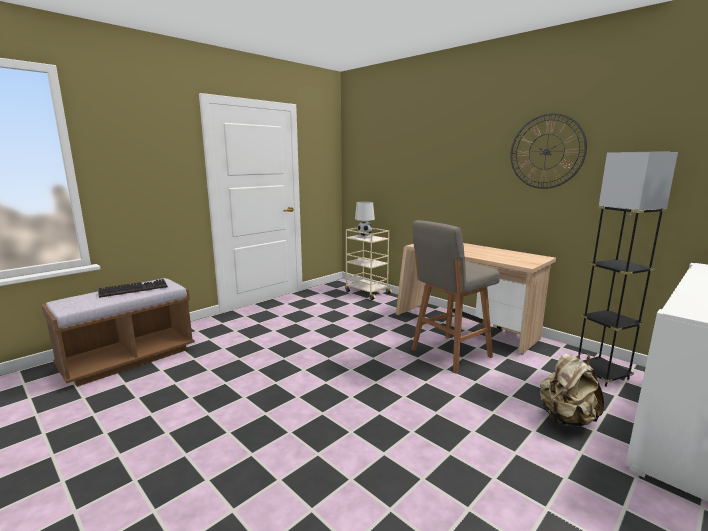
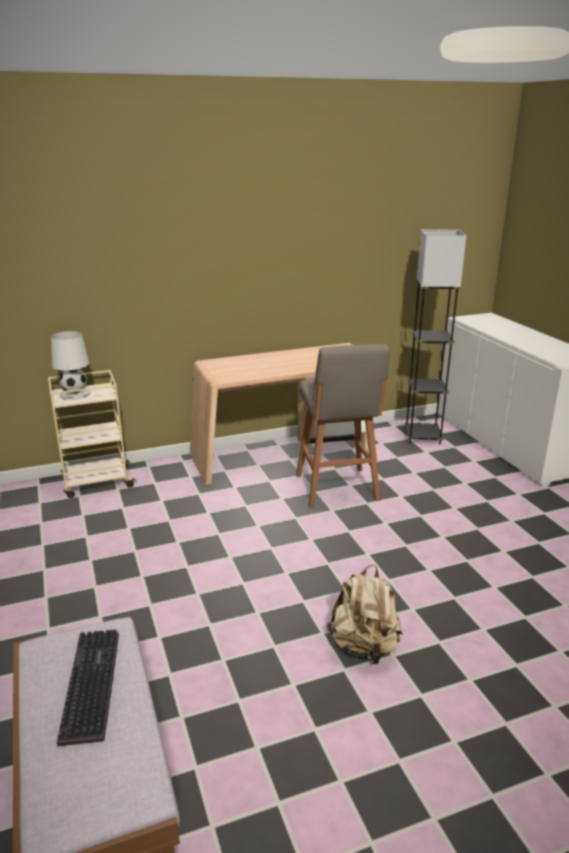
camera: 65 degrees left, 10 degrees up
(546, 151) = (327, 228): wall clock -> none
(566, 419) = (477, 480): beige backpack -> beige backpack (364, 648)

